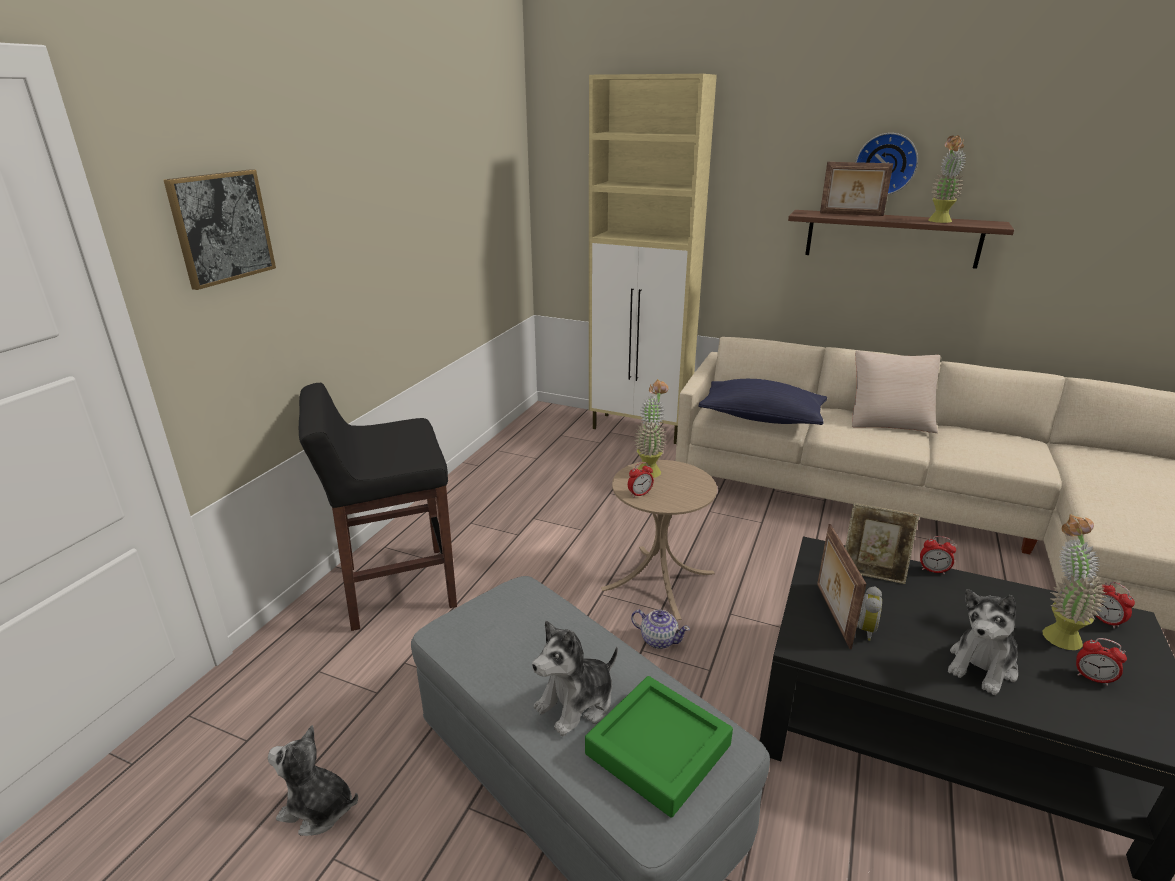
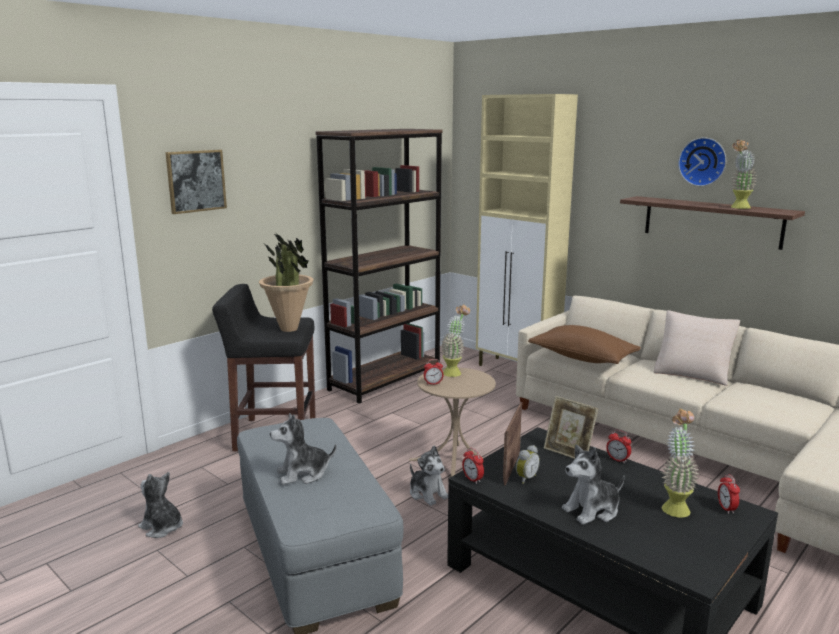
camera: 20 degrees right, 10 degrees down
(411, 445) = (289, 329): none -> potted plant
(494, 469) = (385, 380): none -> brown bookcase
(658, 639) = (428, 494): teapot -> plush toy
(658, 749) = (331, 501): green tray -> none
(761, 418) = (582, 358): blue pillow -> brown pillow
(851, 214) = (674, 200): picture frame -> none
(1092, 678) = (672, 532): alarm clock -> alarm clock (472, 479)

